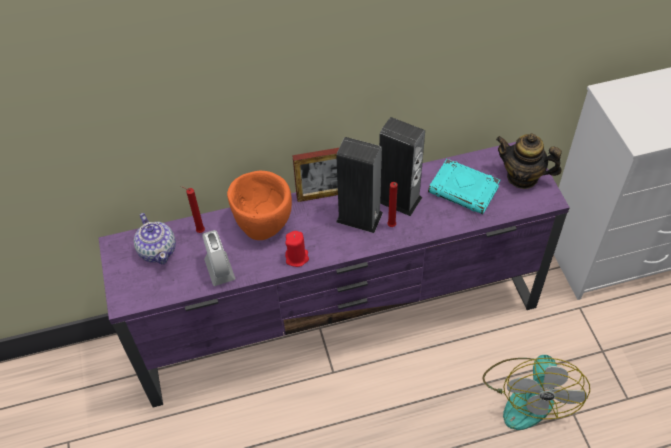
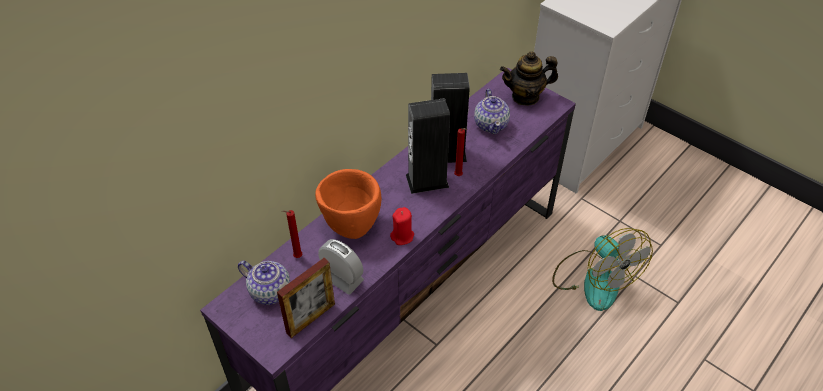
camera: 35 degrees left, 5 degrees down
(321, 195) = (381, 178): picture frame -> picture frame (311, 318)
(464, 190) = (491, 124): turquoise book -> teapot

